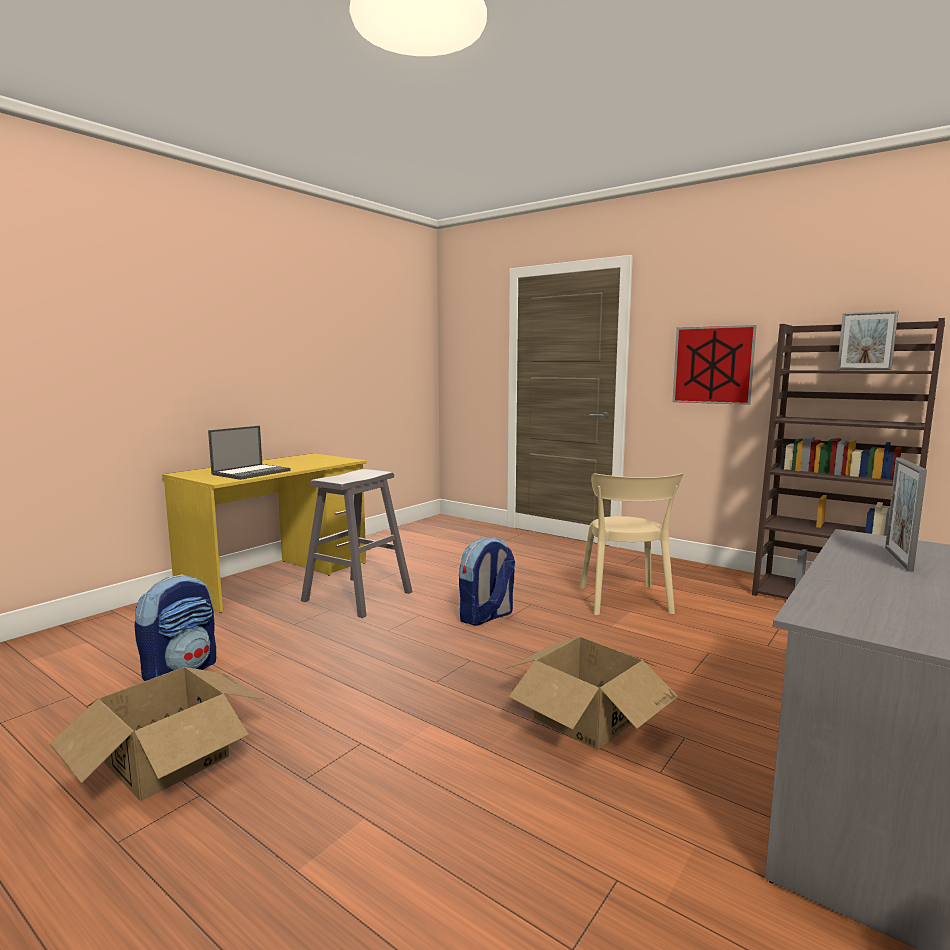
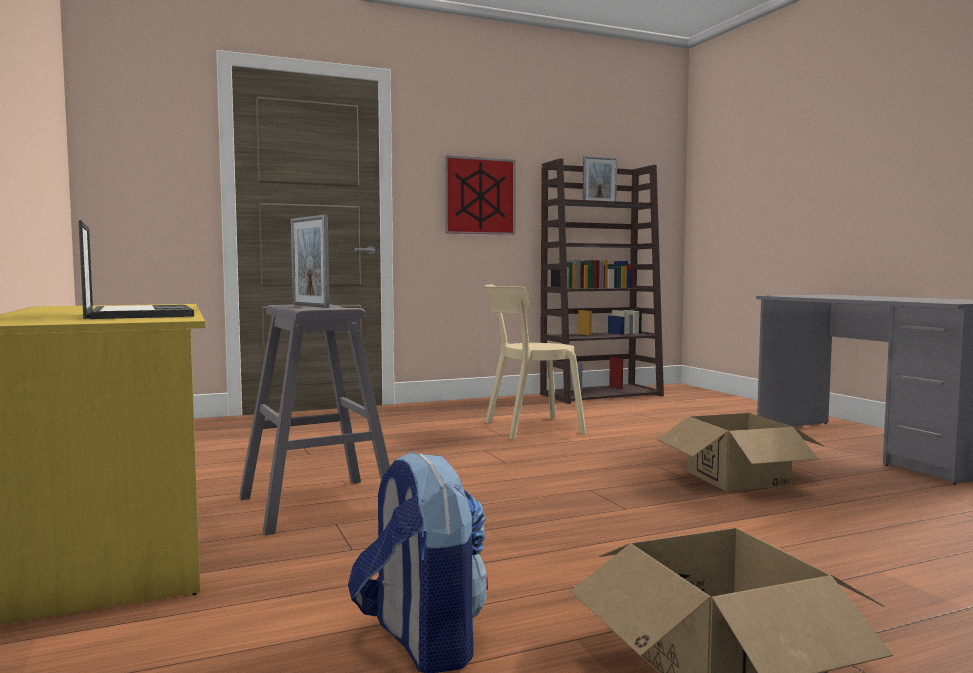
camera: 60 degrees left, 5 degrees down
(486, 617) = (490, 468): backpack -> none
(625, 601) = (528, 428): beige chair -> beige chair turned 135 degrees clockwise
(898, 559) = (836, 296): picture frame -> picture frame (310, 306)

